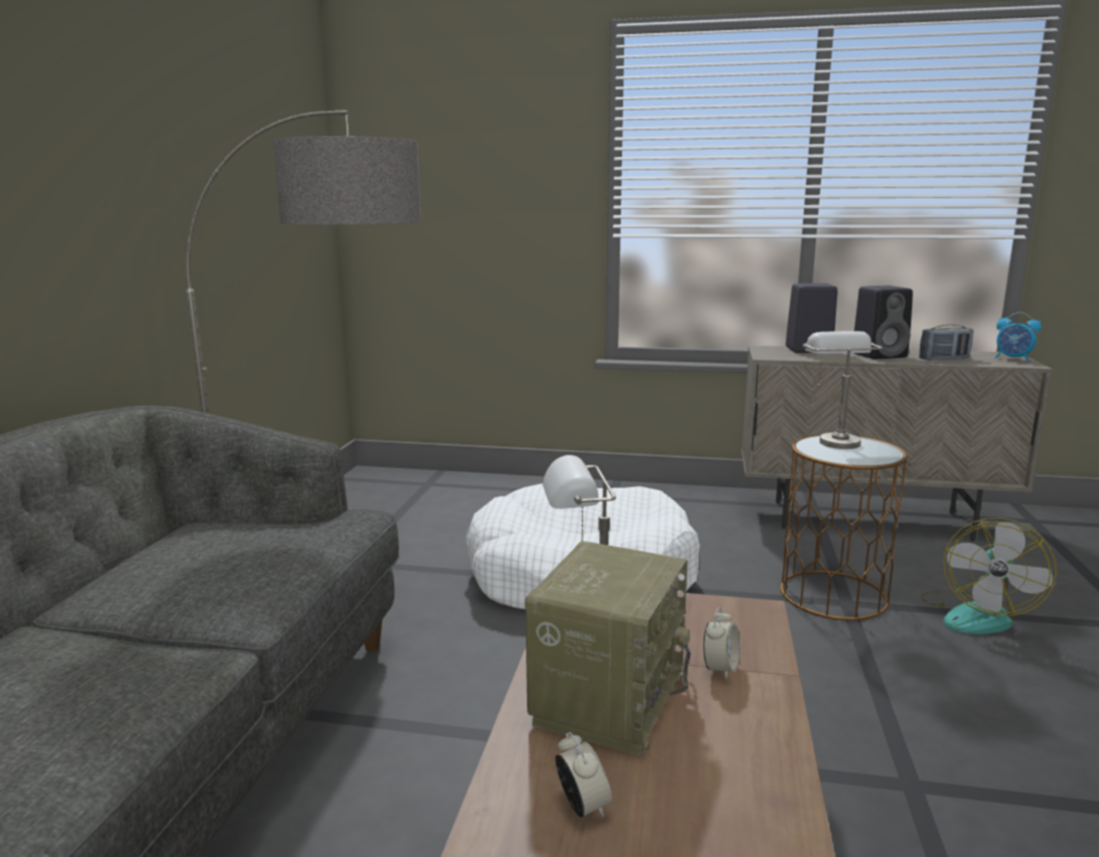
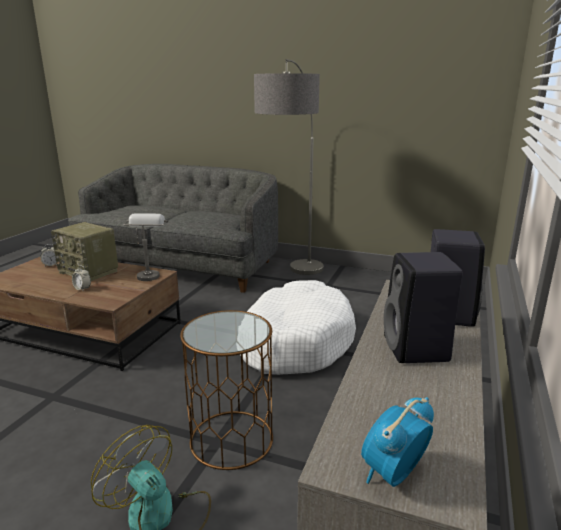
camera: 100 degrees right, 5 degrees up
(832, 439) = (254, 330): grey table lamp -> none
(944, 359) = (390, 392): radio -> none

